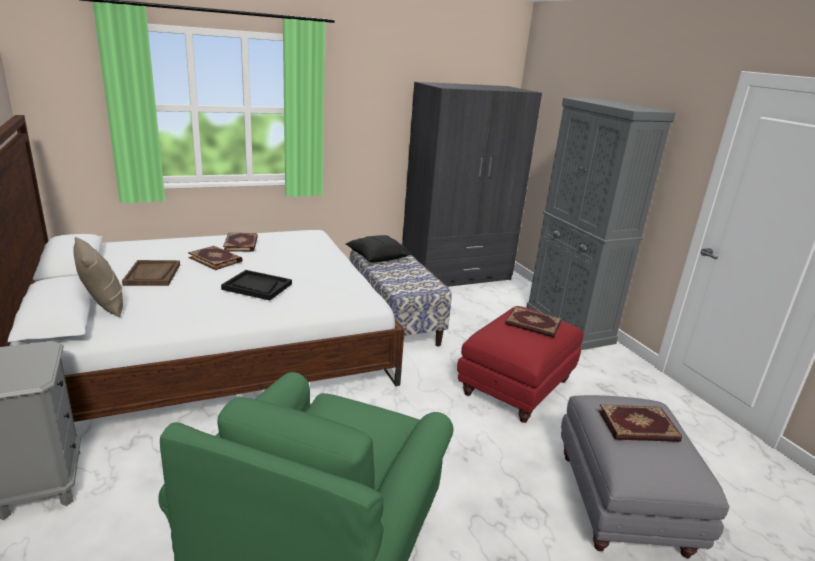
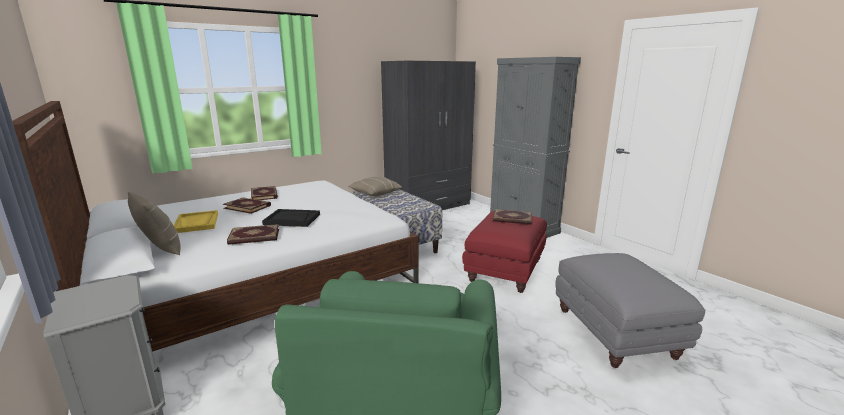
camera: 10 degrees left, 5 degrees down
(152, 274) = (196, 223): brown tray -> yellow tray
(377, 257) = (375, 193): black pillow -> beige pillow
(638, 427) = (621, 268): book -> book (254, 237)

